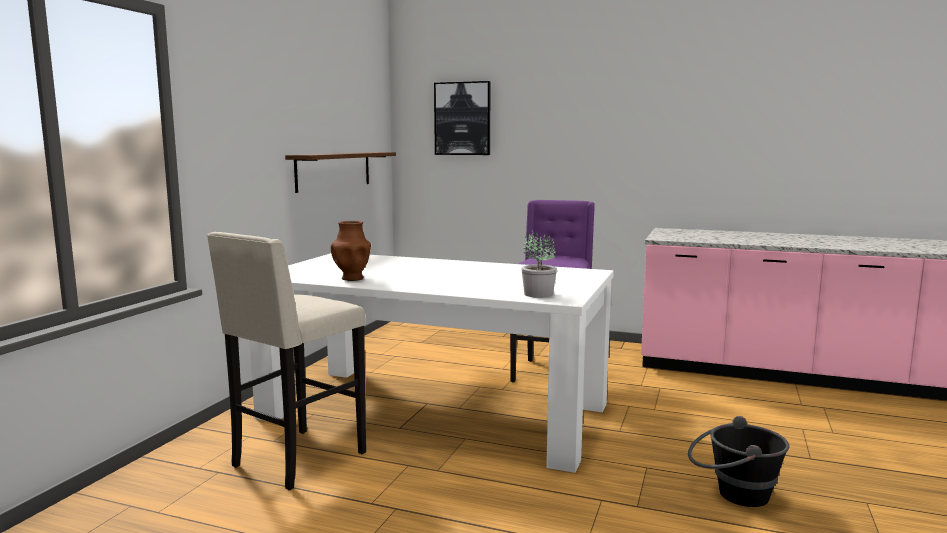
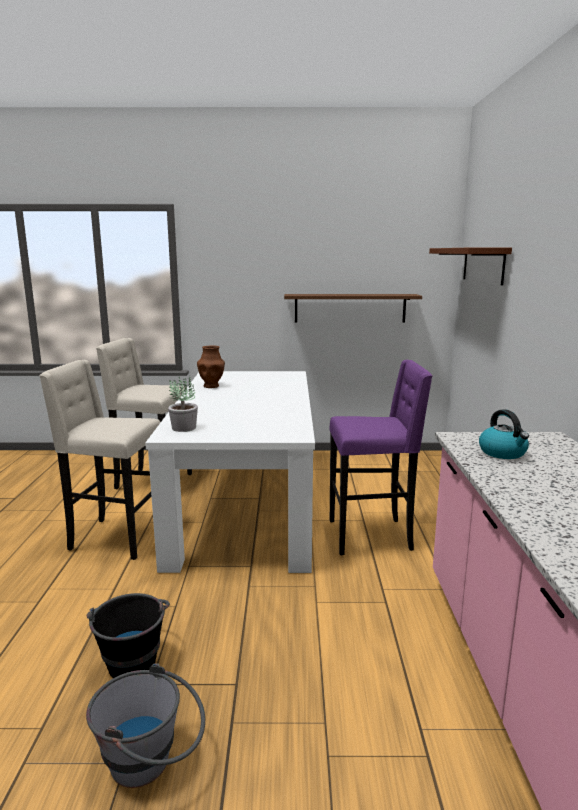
camera: 70 degrees right, 5 degrees up
(462, 118) = (483, 265): picture -> brown shelf
(468, 495) = (115, 538): none -> beige stool
(697, 237) = (503, 453): none -> kettle
(863, 491) = (151, 763): none -> grey bucket

